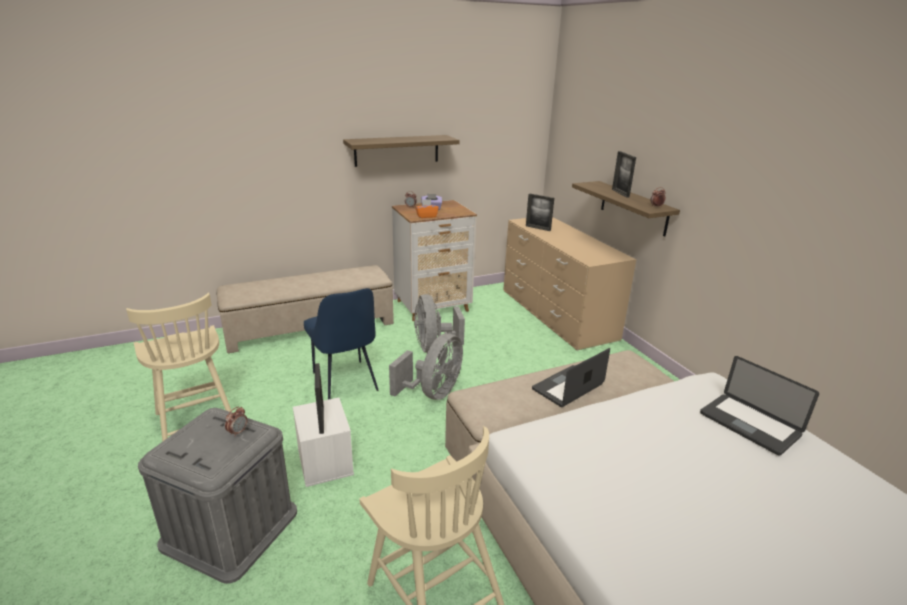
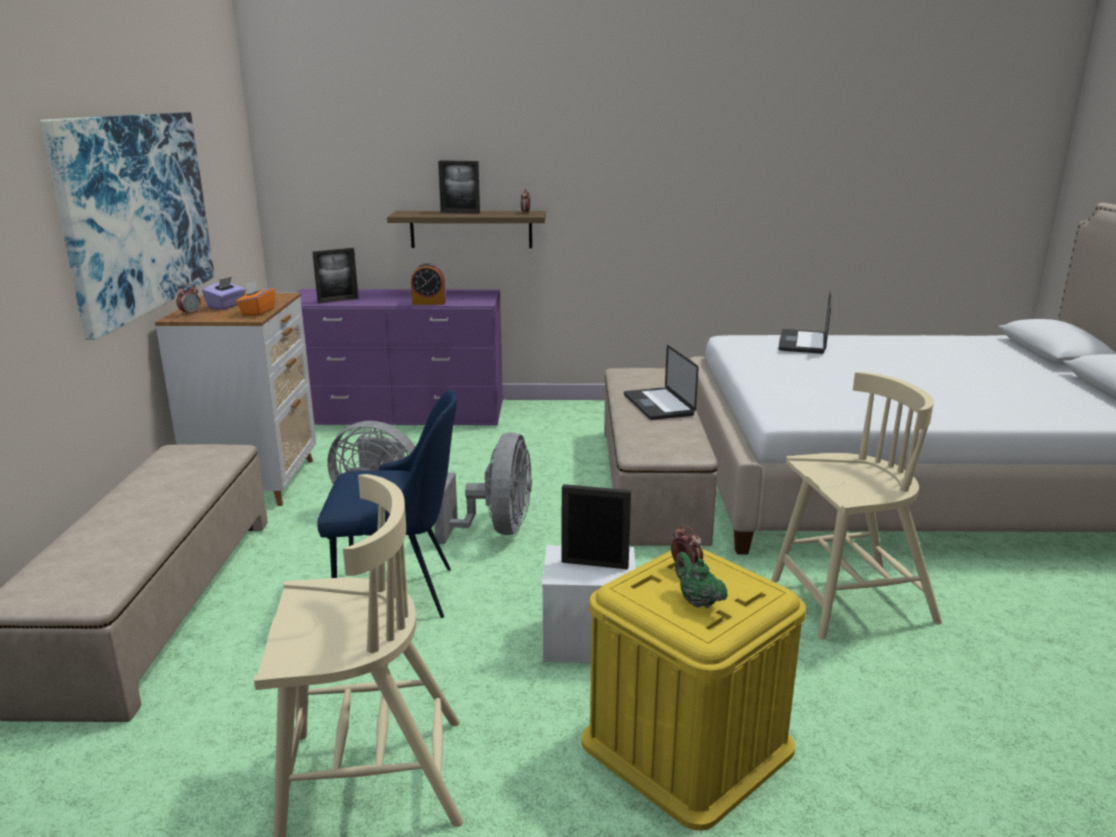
camera: 65 degrees left, 5 degrees down
(196, 443) = (697, 601): none -> green teapot
(230, 527) = (687, 745): grey storage box -> yellow storage box
(397, 150) = (138, 213): shelf -> picture
(433, 393) = (496, 529): grey fan -> grey fan turned 45 degrees clockwise
(557, 315) = (402, 413): beige dresser -> purple dresser
(567, 248) = (429, 303): none -> alarm clock
(749, 424) = (802, 343): laptop -> laptop turned 120 degrees clockwise

